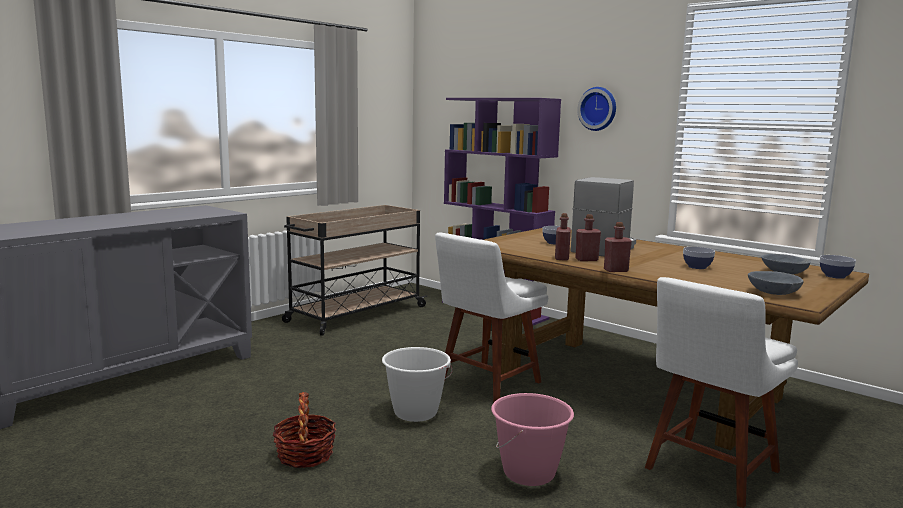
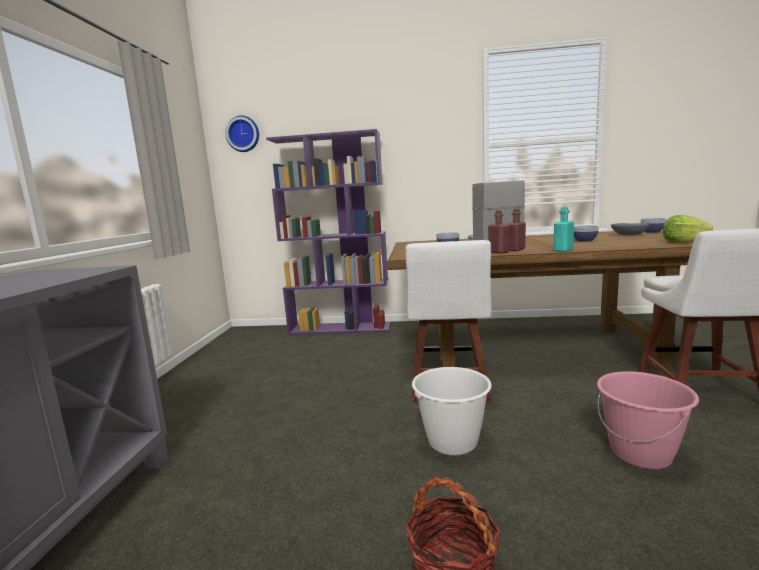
camera: 35 degrees left, 0 degrees up
(355, 314) = (224, 368): beige cart -> none
(598, 109) = (413, 140): wall clock -> wall clock (243, 134)
(616, 270) = (563, 250): red bottle -> turquoise bottle
(773, 292) = (683, 242): grey bowl -> lettuce

